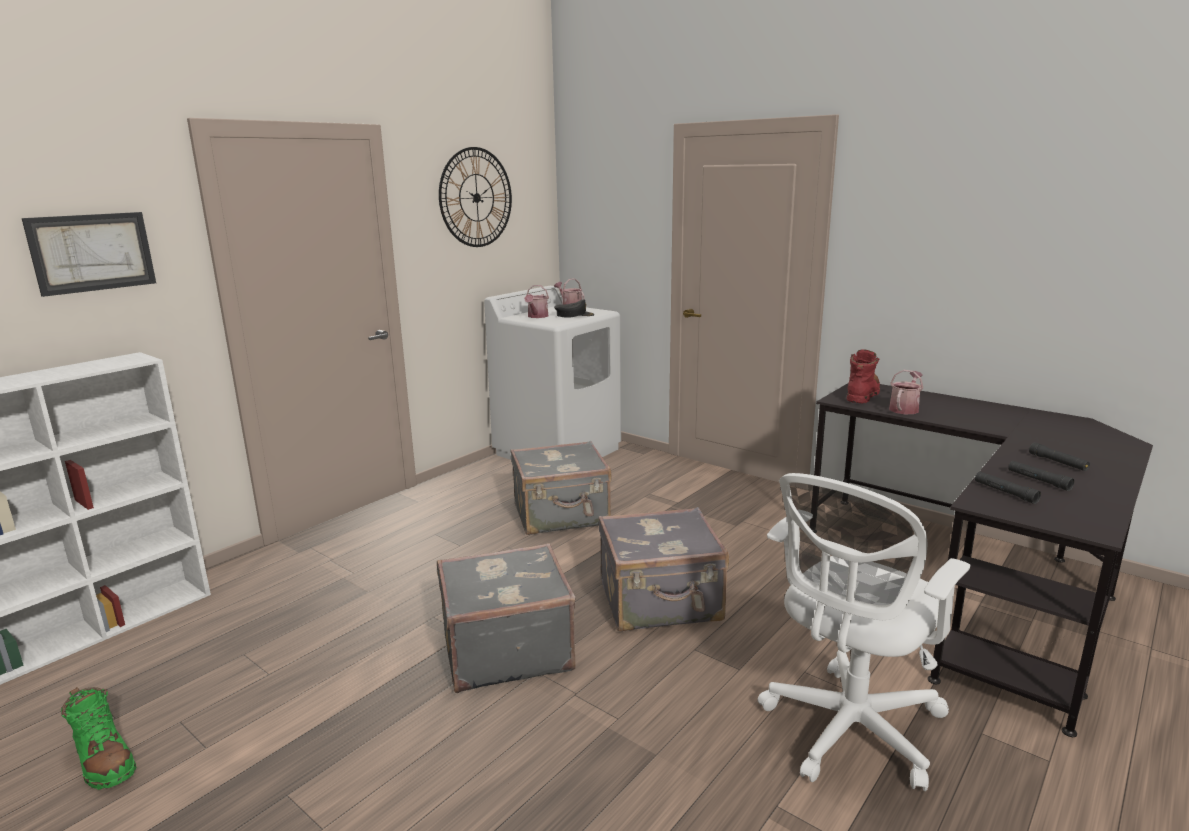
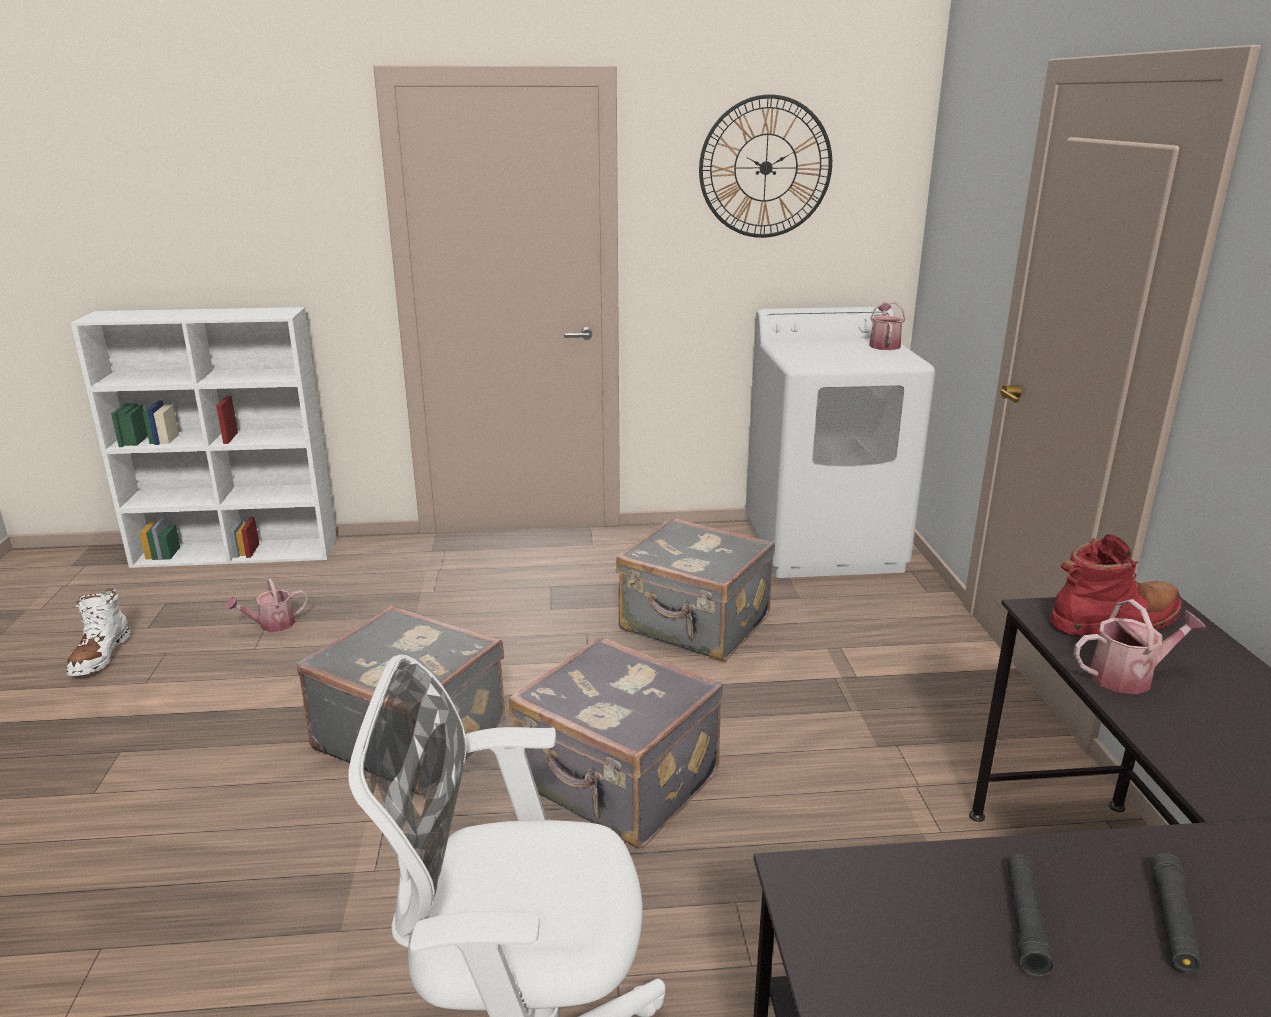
camera: 45 degrees right, 5 degrees up
(92, 252) = (271, 203): picture -> none
(104, 761) = (100, 656): green boot -> white boot
(537, 316) = (807, 348): watering can -> watering can (272, 625)
(574, 315) = (857, 357): black cap -> none
(1005, 492) = (898, 895): black flashlight -> none

